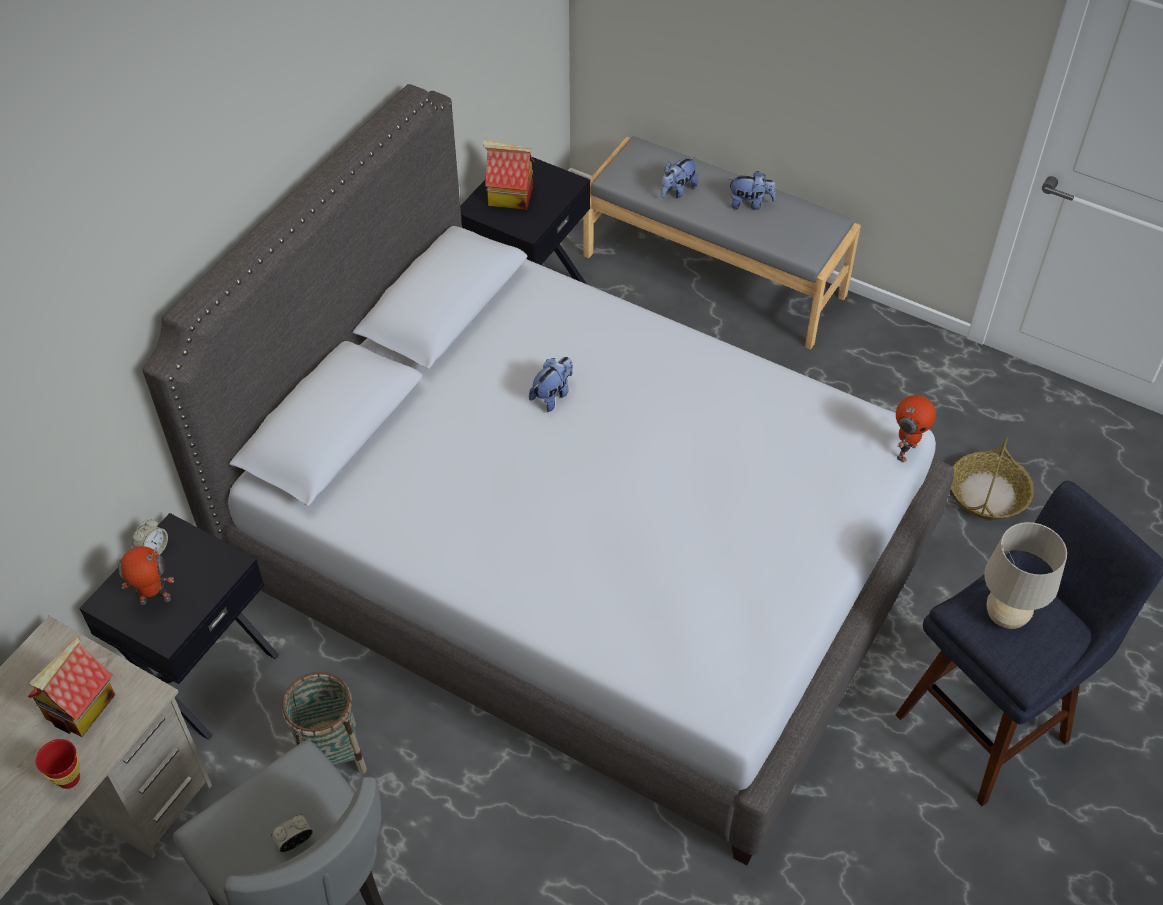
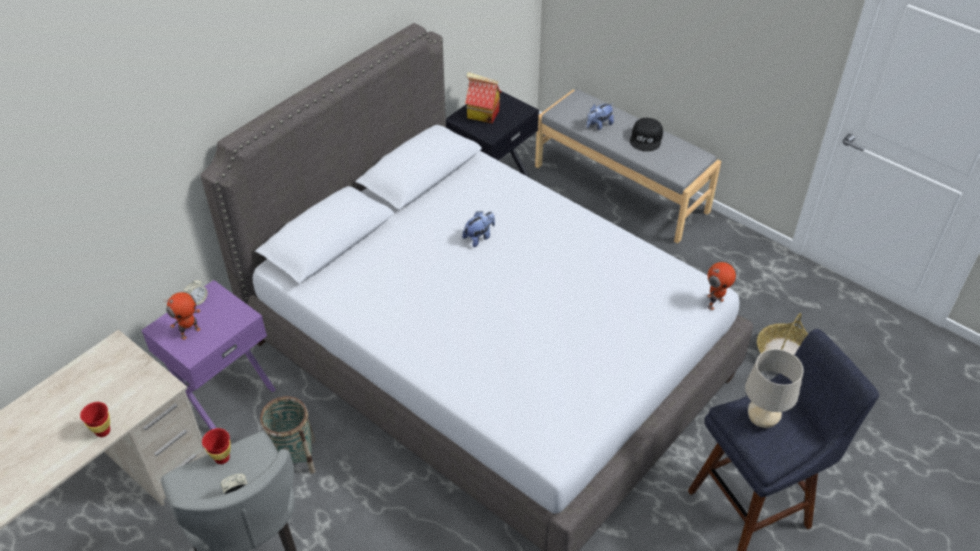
camera: 10 degrees right, 5 degrees down
(80, 708) = (122, 388): toy house -> none
(154, 601) = (190, 332): toy robot -> toy robot turned 135 degrees clockwise
(202, 672) = (223, 393): black nightstand -> purple nightstand
(258, 792) = (222, 458): none -> red cup
(750, 203) = (646, 139): plush toy -> black cap

